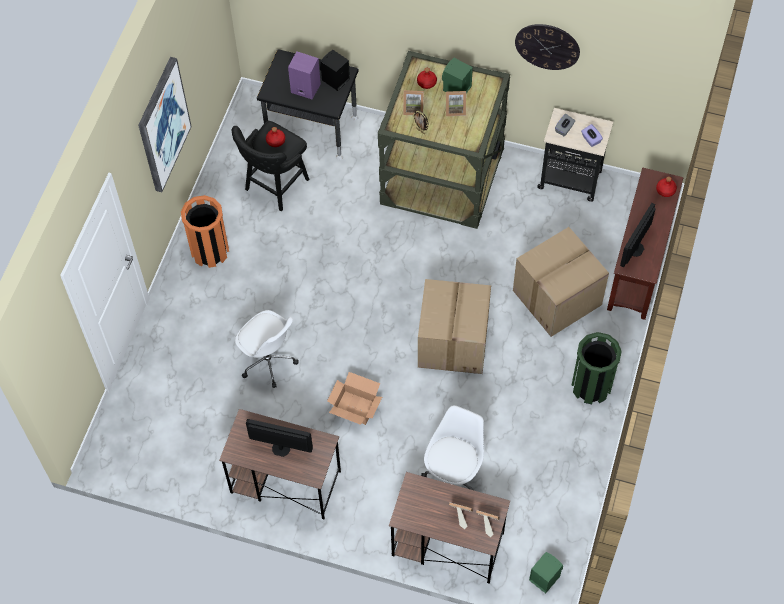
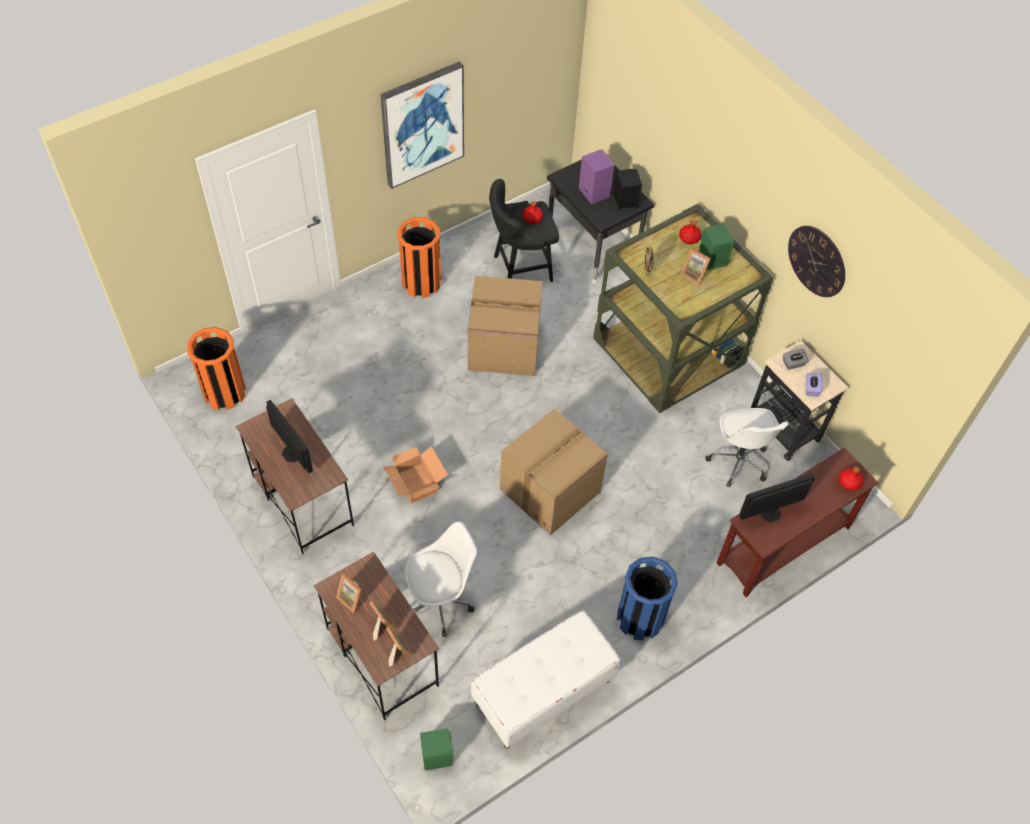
camera: 35 degrees right, 5 degrees down
(144, 448) = (225, 393): none -> orange trash can
(269, 363) = (383, 398): white office chair -> white office chair (738, 464)
(413, 109) = (657, 251): picture frame -> picture frame (352, 598)
(557, 299) = (677, 520): cardboard box -> cardboard box (503, 347)
(574, 483) = (543, 692): none -> white bench
(591, 386) = (639, 618): green trash can -> blue trash can

